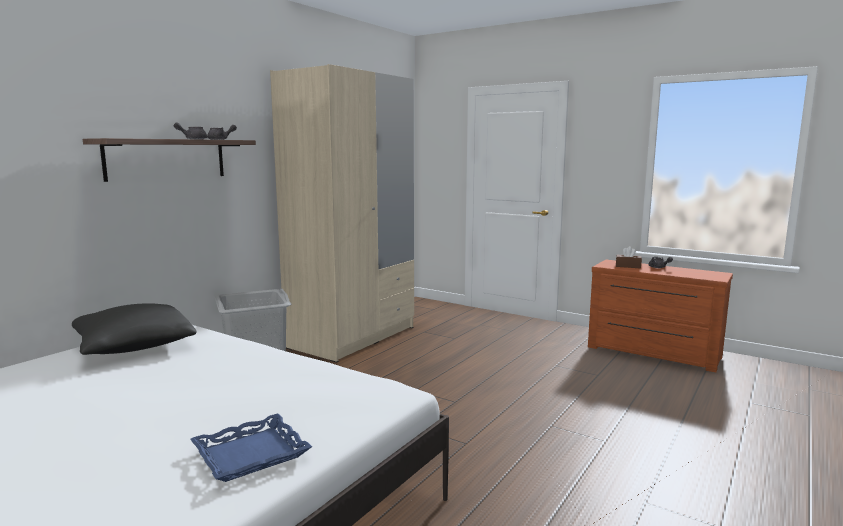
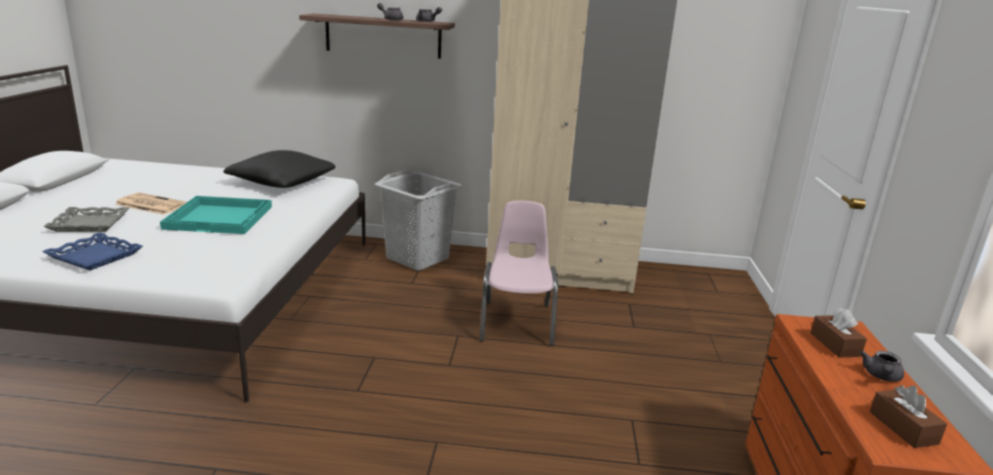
camera: 60 degrees right, 10 degrees up
(87, 415) = (150, 204): none -> newspaper
(104, 459) = (89, 224): none -> grey tray
(215, 378) = (220, 217): none -> turquoise tray
(415, 367) = (517, 322): none -> pink chair
(700, 274) = (903, 428): none -> brown tissue box

